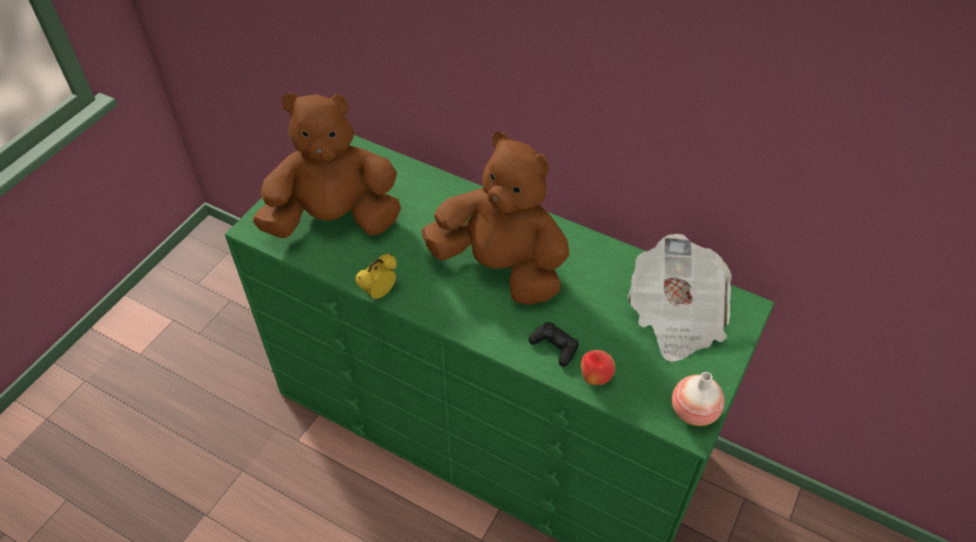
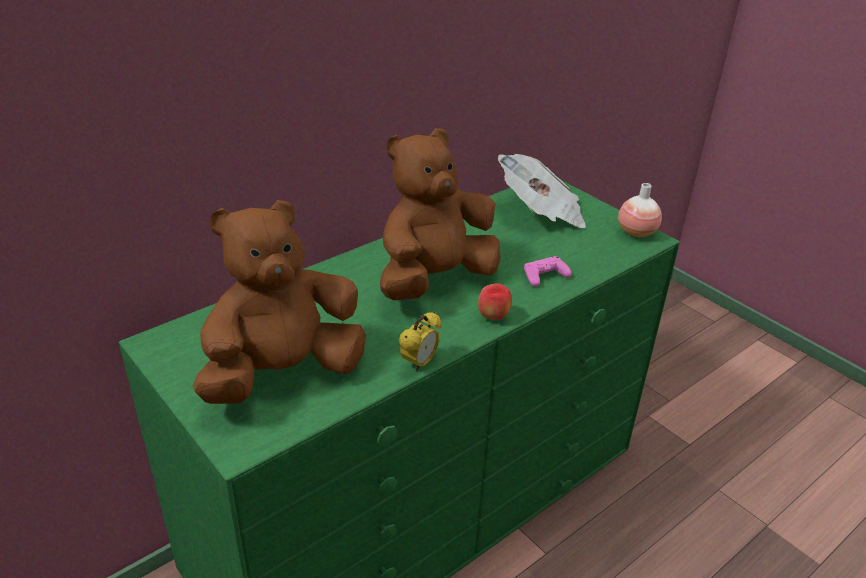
camera: 70 degrees left, 15 degrees down
(334, 220) = (283, 373): brown plush toy -> brown plush toy turned 45 degrees clockwise
(379, 293) = (419, 363): alarm clock -> alarm clock turned 120 degrees counterclockwise
(554, 346) = (545, 276): black game controller -> pink game controller
(595, 378) = (587, 265): apple -> apple (493, 316)

